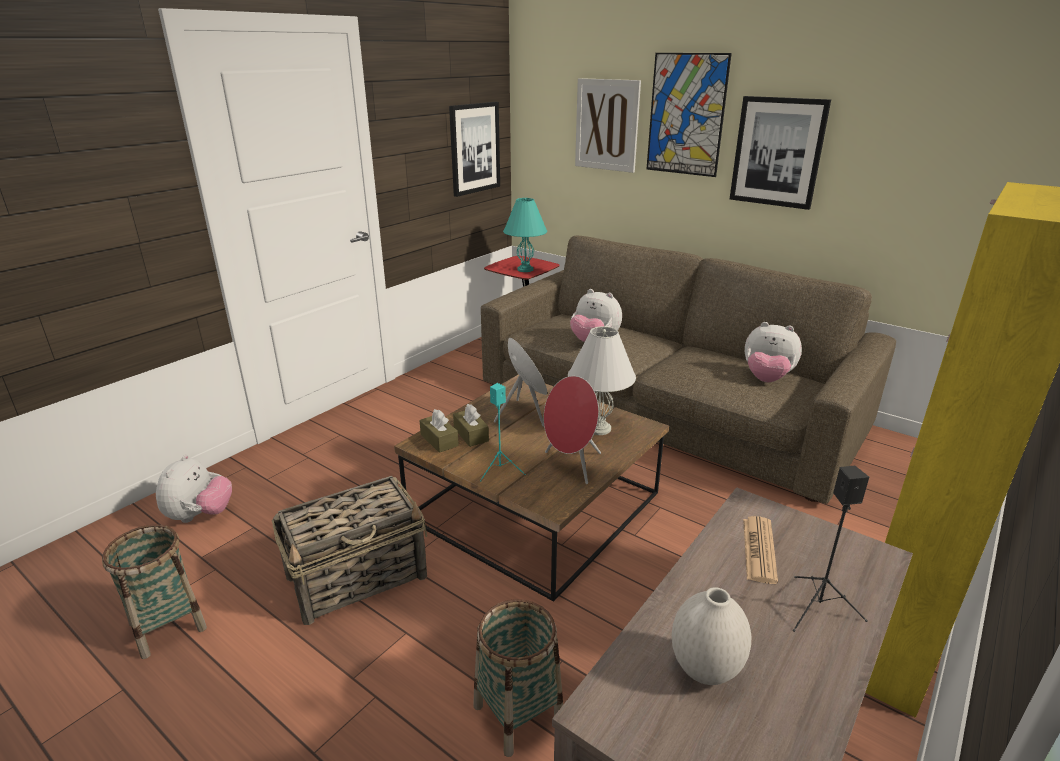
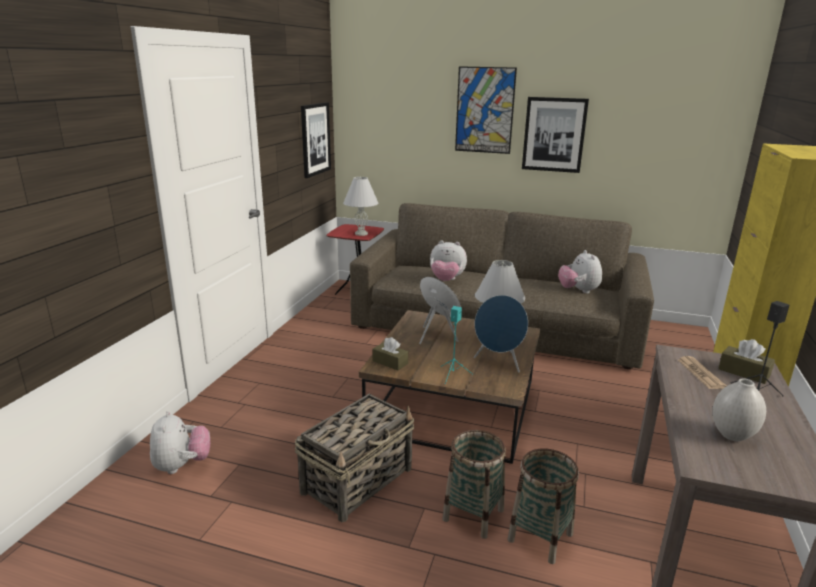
camera: 20 degrees left, 5 degrees down
(168, 626) = (224, 552): basket -> basket (473, 514)
(471, 434) = (410, 355): brown tissue box -> brown tissue box (744, 372)
(525, 269) = (361, 234): turquoise table lamp -> white table lamp
(571, 465) = (499, 363): red speaker -> blue speaker
(607, 125) = (420, 119): picture -> none
(766, 379) = (578, 291): plush toy -> plush toy turned 75 degrees clockwise

